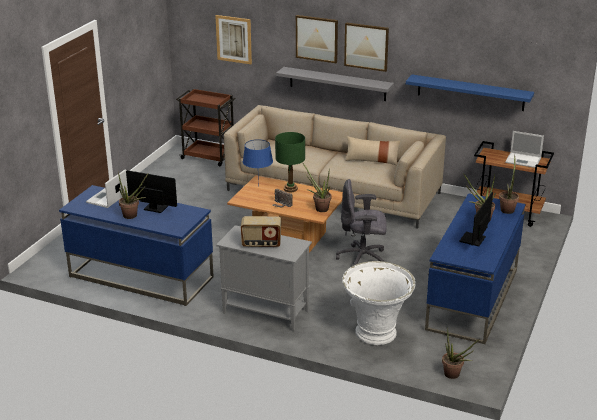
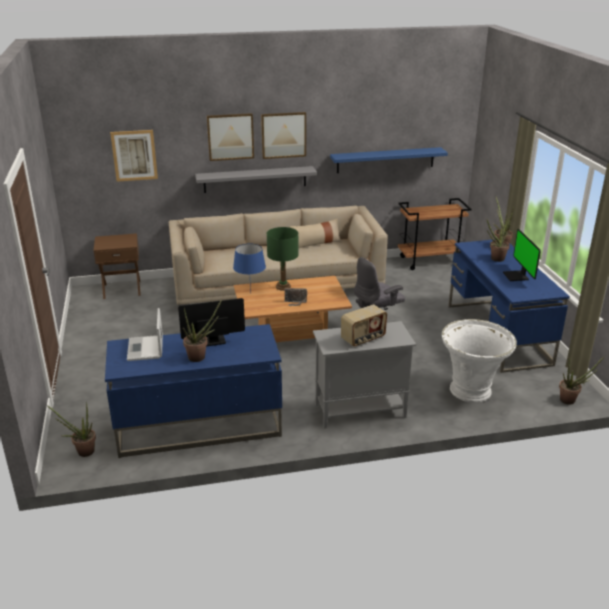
camera: 35 degrees left, 0 degrees up
(209, 157) = (122, 289): brown cart -> brown nightstand
(319, 208) = (332, 295): potted plant -> potted plant (82, 452)
(524, 160) = (442, 210): laptop -> none

